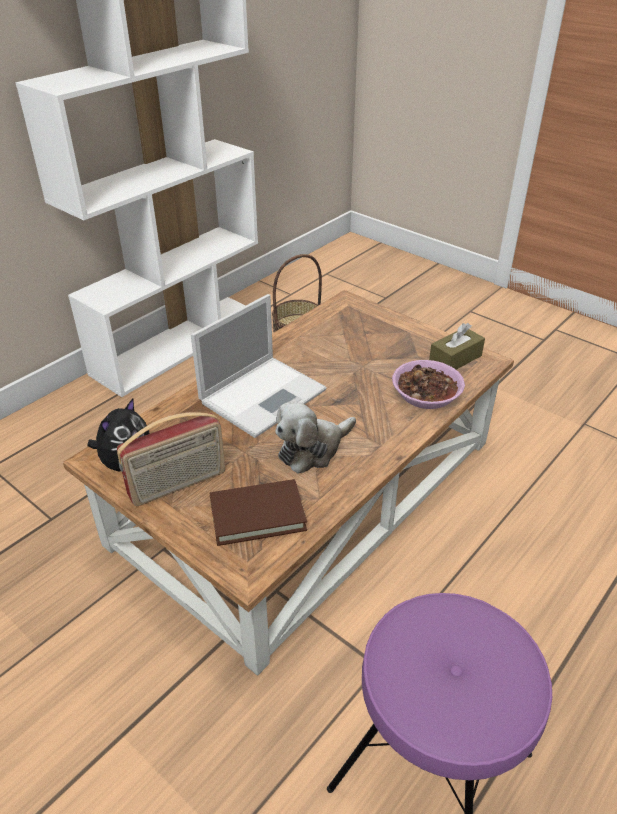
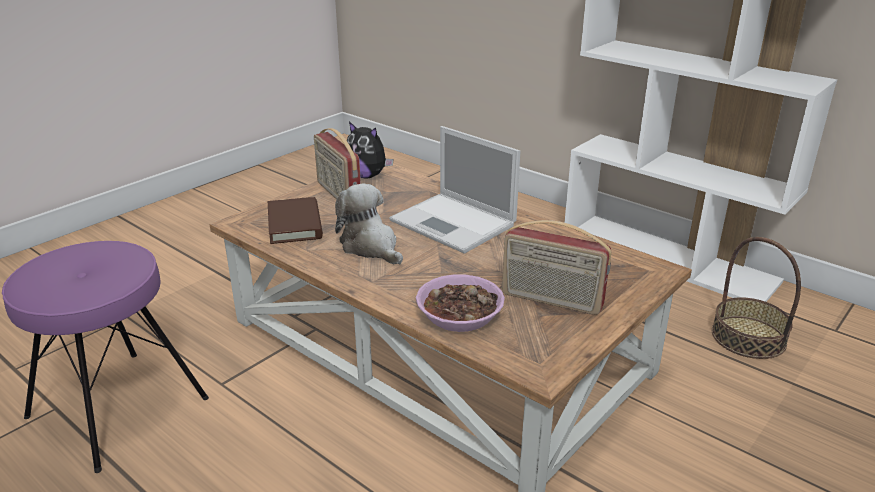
camera: 90 degrees right, 10 degrees down
(397, 350) = (551, 301): none -> radio
(455, 359) = (541, 344): brown tissue box -> none

